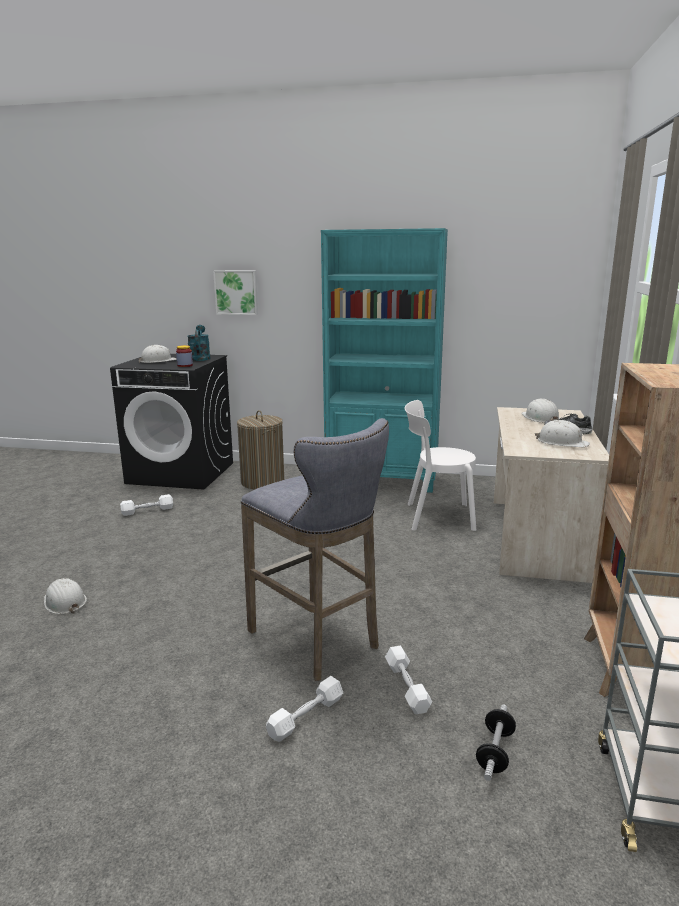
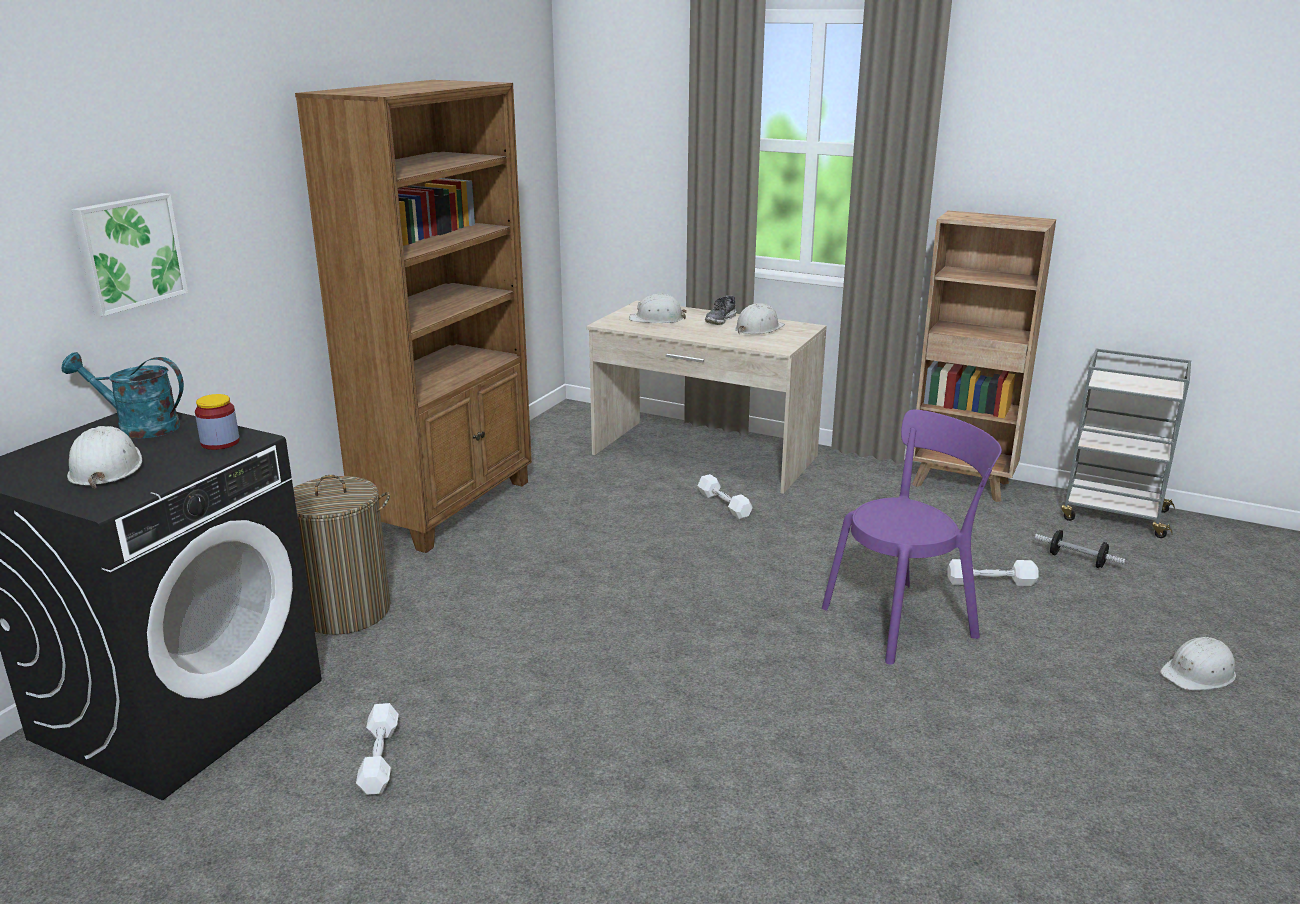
camera: 75 degrees left, 5 degrees up
(64, 602) = (751, 854): white hard hat -> white hard hat (1199, 673)
(306, 717) = (1042, 643): white dumbbell -> white dumbbell (724, 505)
(318, 641) = (904, 620): grey stool -> purple chair
(383, 480) = (448, 506): turquoise bookcase -> brown bookcase
(435, 516) = (610, 495): white chair -> none

